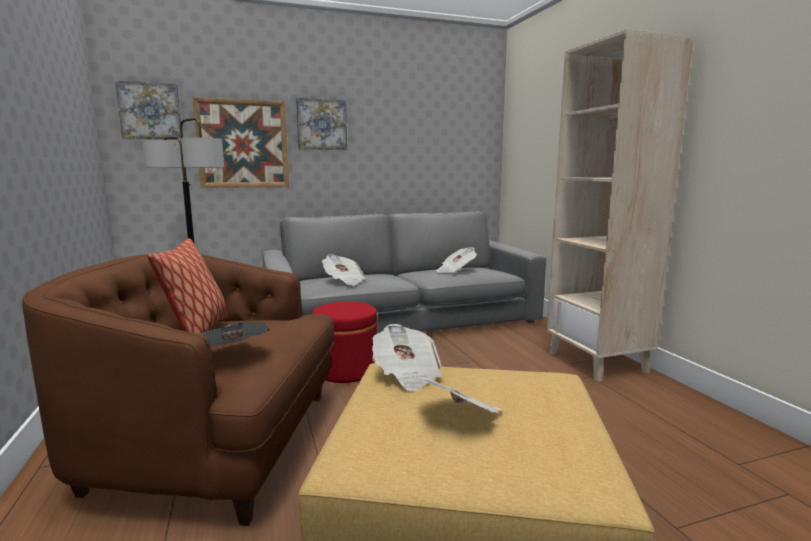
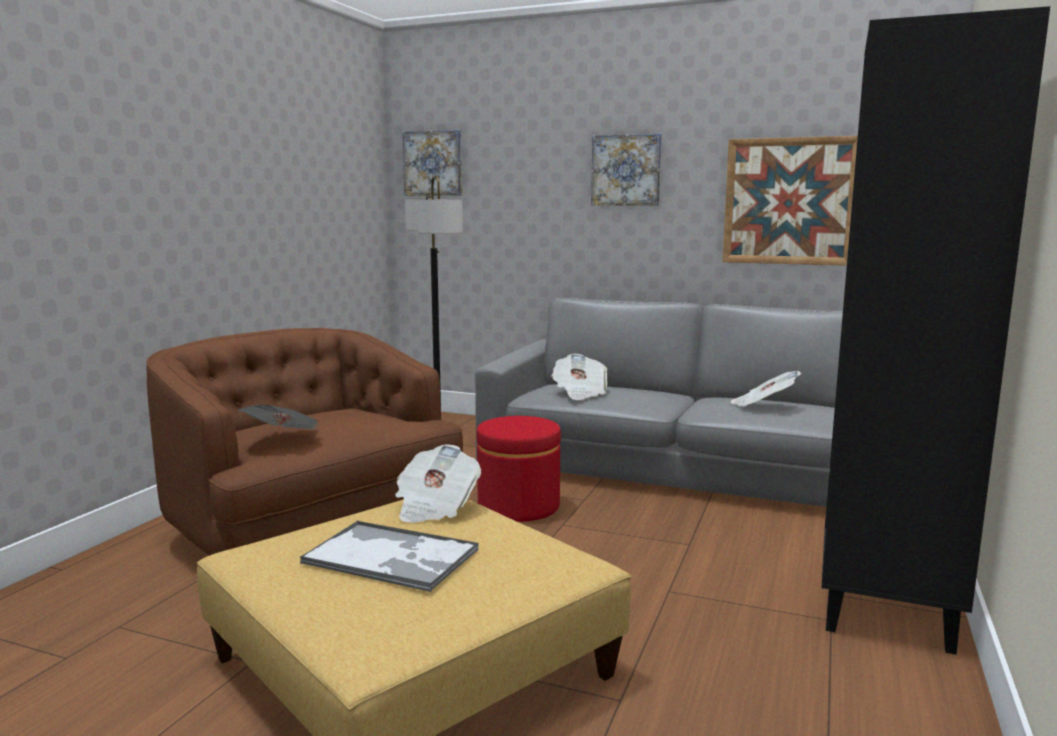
camera: 40 degrees right, 0 degrees up
(198, 332) = (311, 414): pillow -> none
(243, 144) = (526, 200): picture -> picture (789, 201)
(461, 417) = (392, 557): newspaper -> tray
(598, 362) = (887, 609): beige bookcase -> black bookcase

